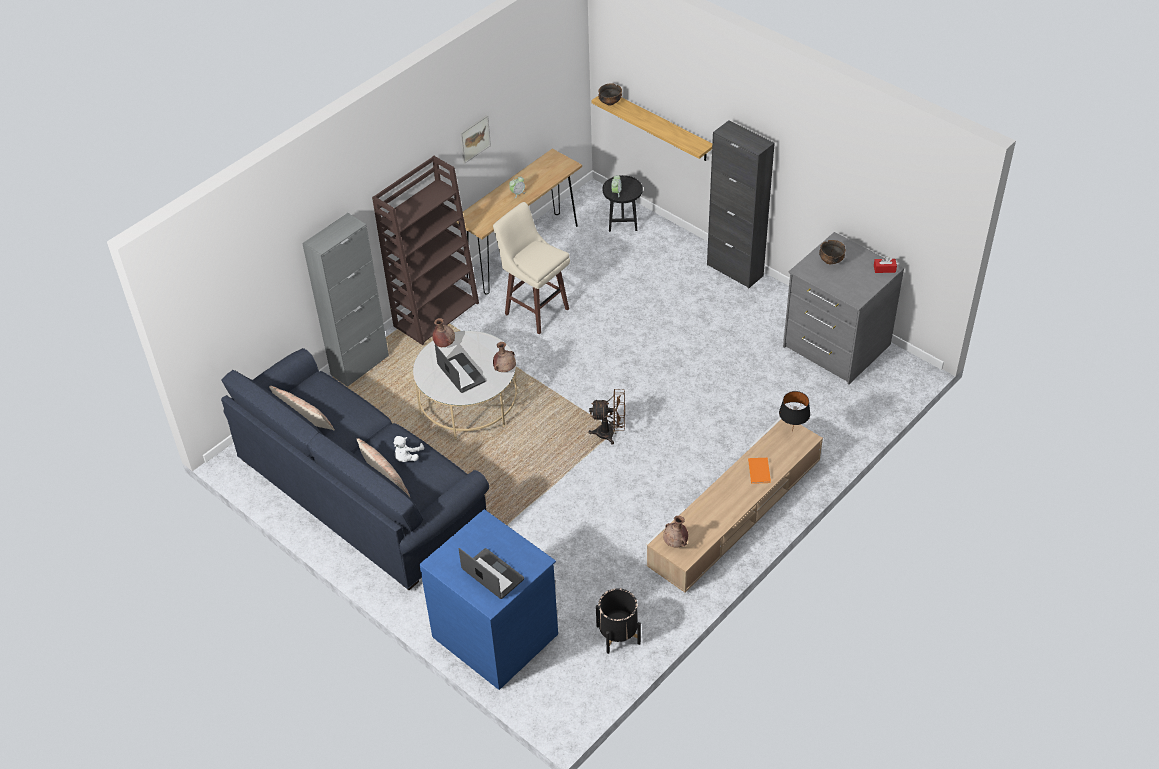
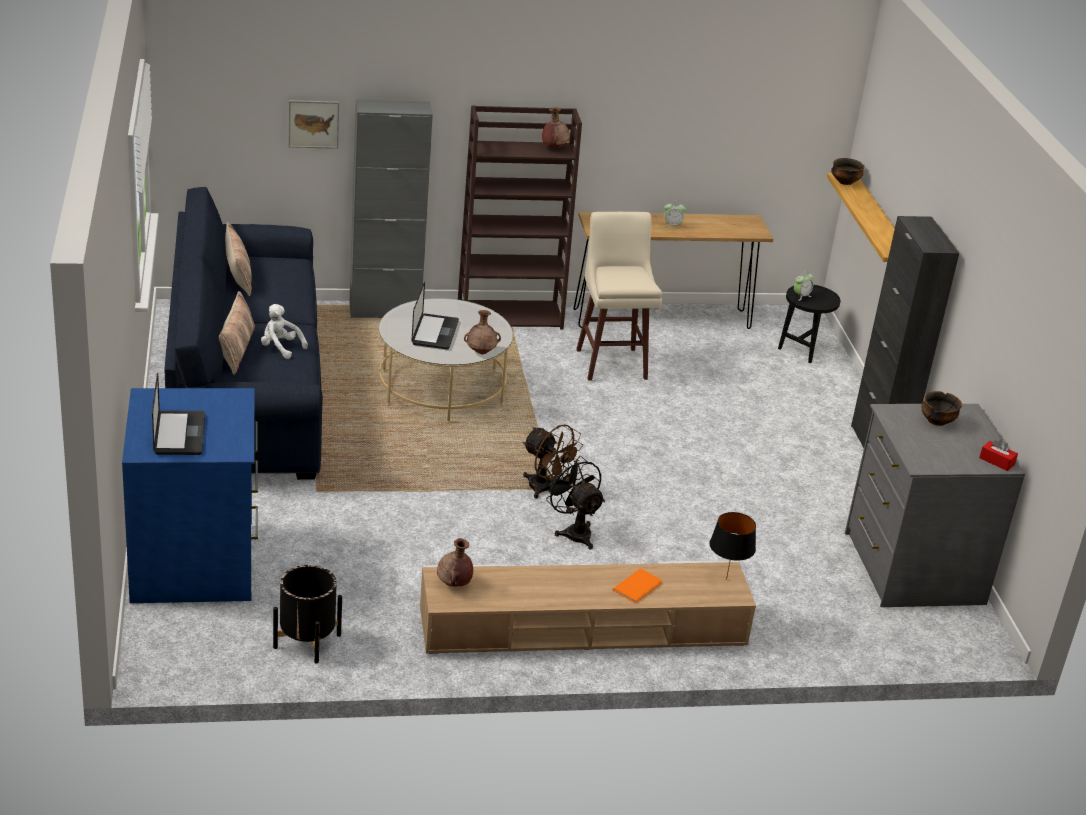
camera: 35 degrees right, 15 degrees down
(407, 457) = (280, 348): white plush toy -> white plush toy turned 60 degrees clockwise
(444, 343) = (453, 306): brown vase -> brown vase (554, 148)
(475, 139) = (644, 127): picture -> picture (313, 124)
(658, 452) = (574, 532): none -> black fan

